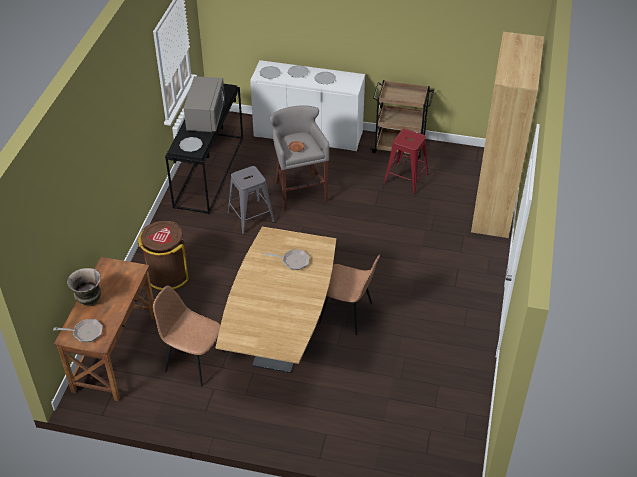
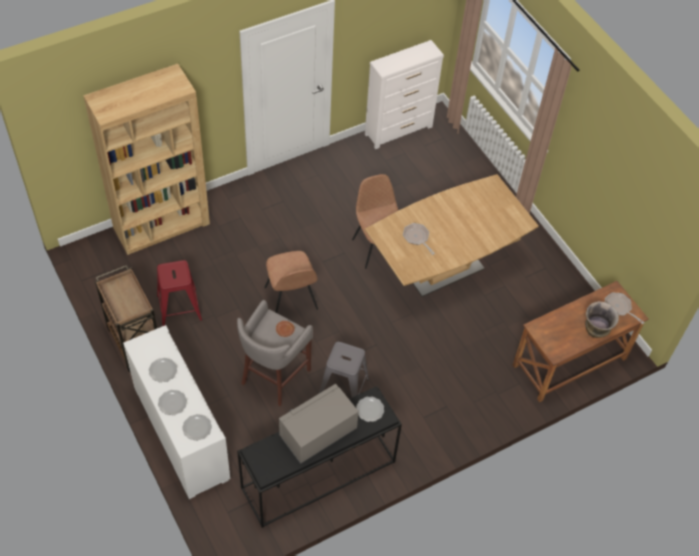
camera: 135 degrees left, 10 degrees up
(167, 274) = (467, 396): brown trash can -> none
(193, 361) = (519, 307): brown chair -> brown chair (291, 299)
(468, 423) = (399, 130): none -> white dresser

